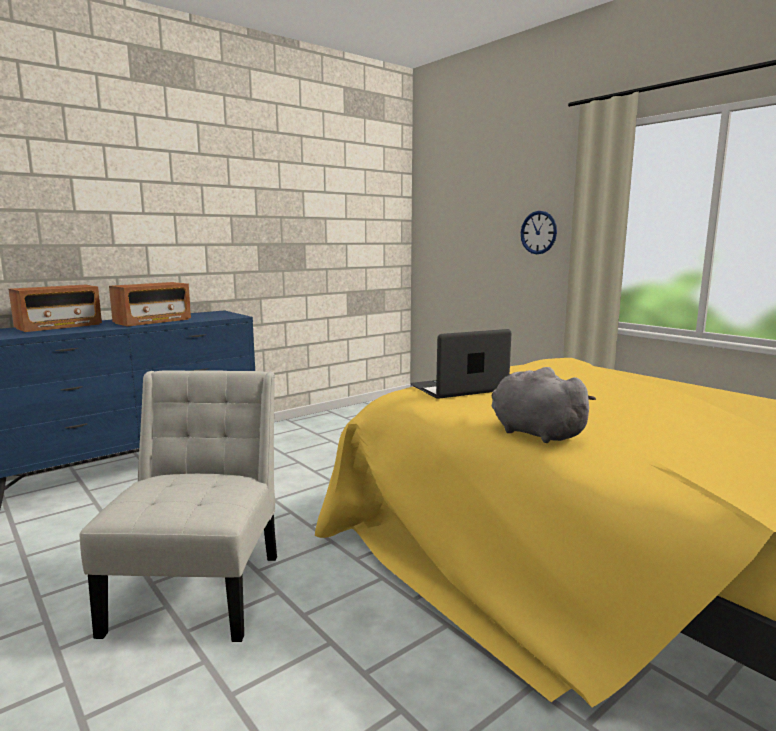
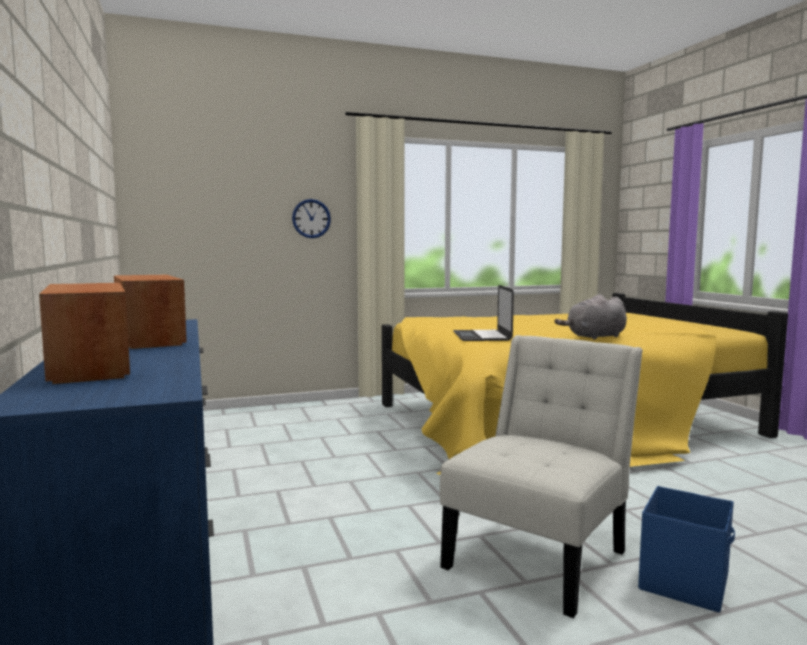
camera: 70 degrees left, 5 degrees down
(144, 685) = (684, 582): none -> blue storage box
(200, 587) = (540, 555): white chair -> white chair turned 105 degrees clockwise

